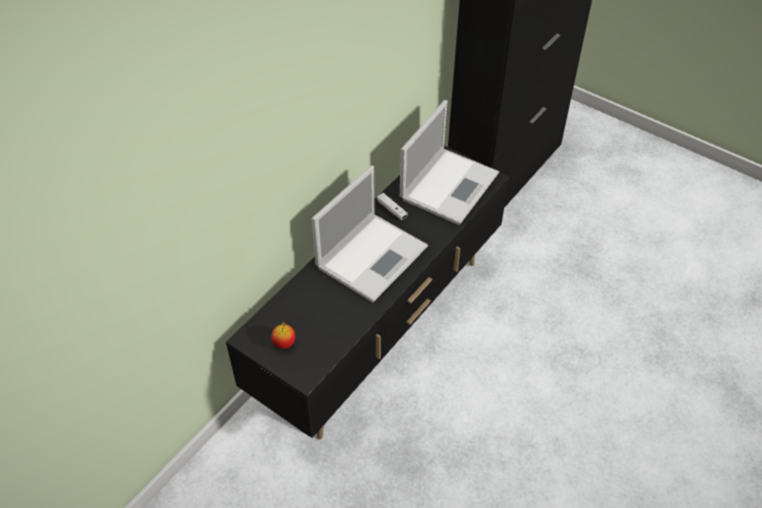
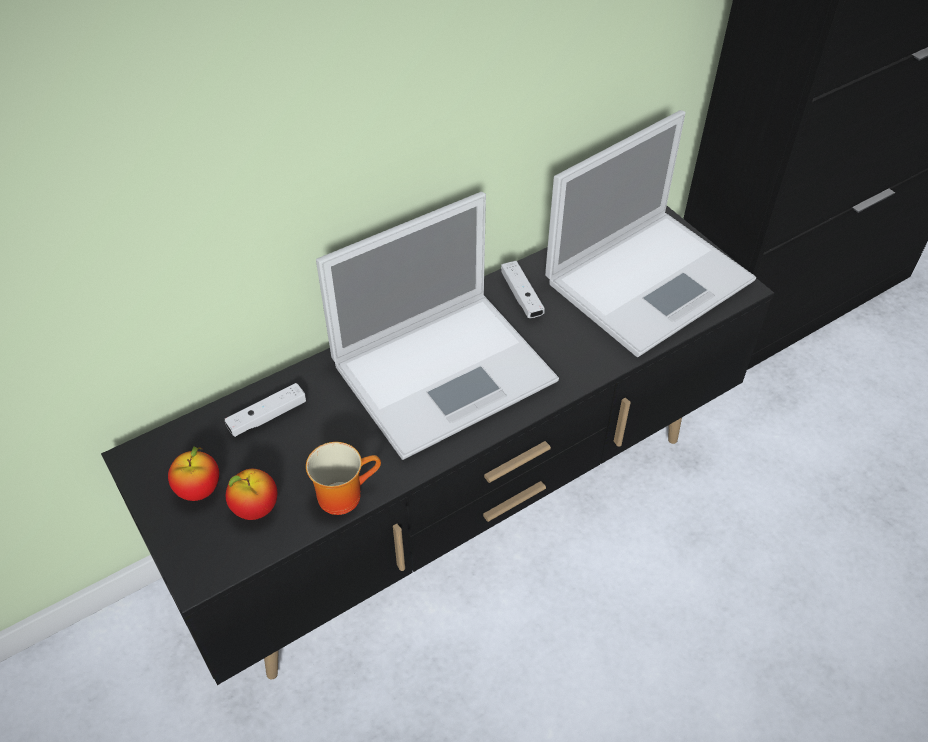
camera: 20 degrees right, 0 degrees up
(298, 301) = (267, 416): none -> white game controller
(315, 343) = (255, 508): none -> apple
(352, 324) = (343, 492): none -> mug

